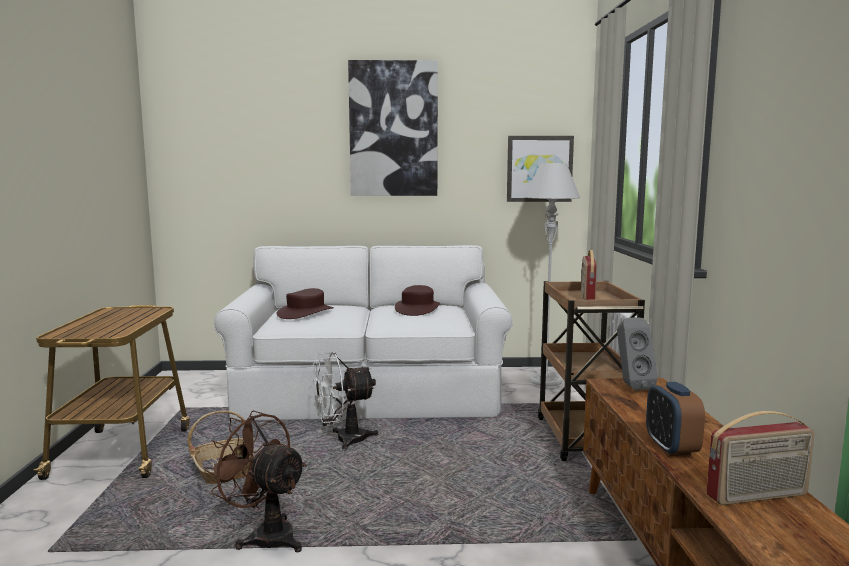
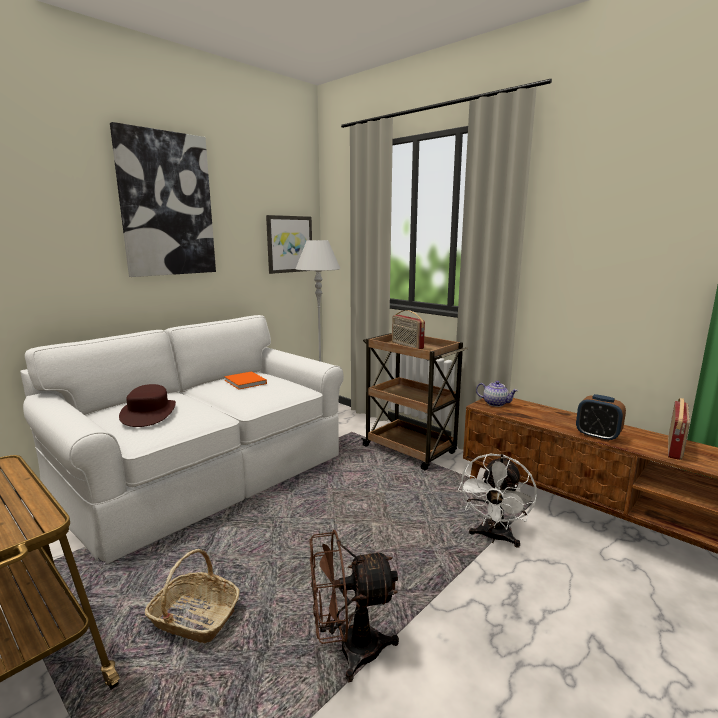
camera: 45 degrees left, 5 degrees up
(343, 440) = (259, 527): white fan -> white fan (494, 538)
(417, 309) = (246, 382): brown hat -> orange book
(631, 386) = (495, 403): grey speaker -> teapot

